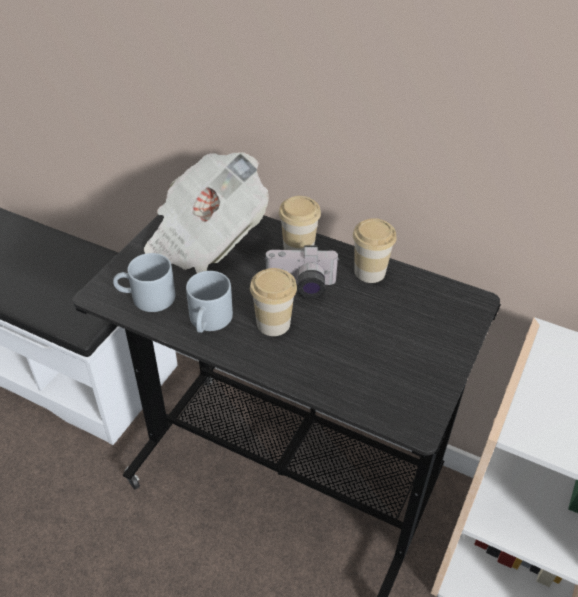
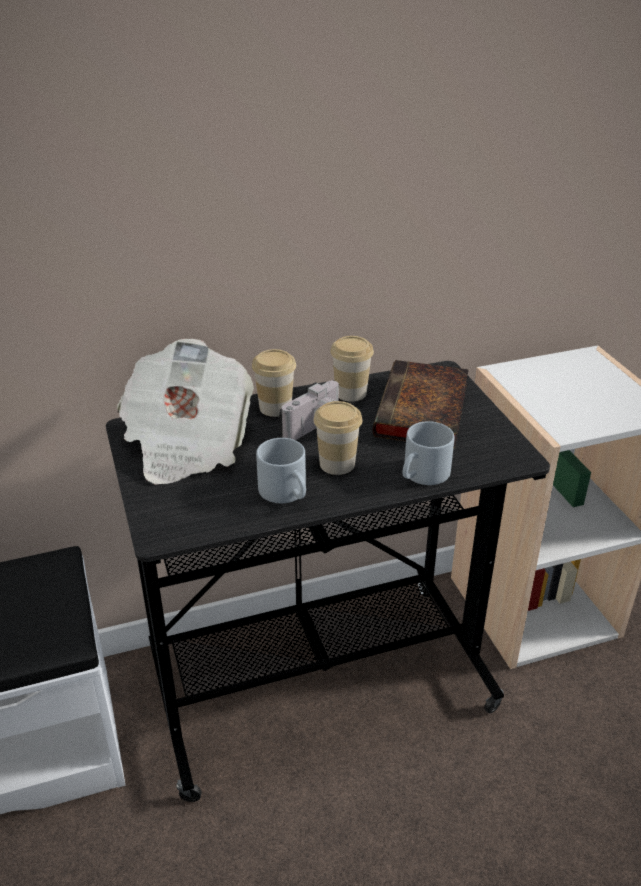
camera: 45 degrees left, 10 degrees down
(146, 298) = (207, 511): grey mug -> grey mug (423, 475)
(400, 326) = (422, 412): none -> book

